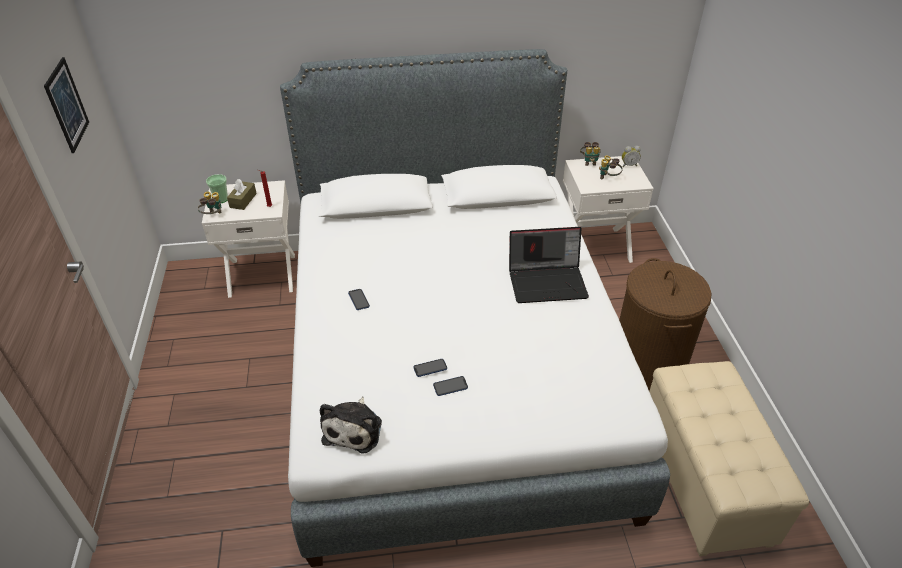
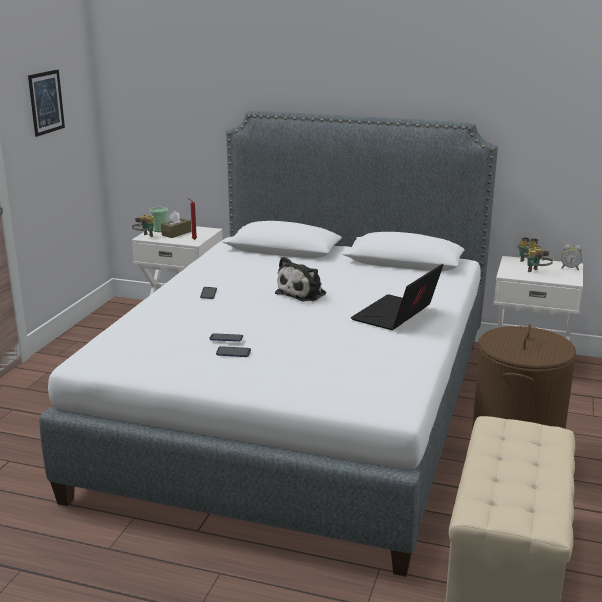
camera: 25 degrees right, 20 degrees down
(354, 428) = (126, 356): plush toy -> plush toy (303, 293)
(548, 281) = (396, 315): laptop -> laptop turned 105 degrees clockwise

